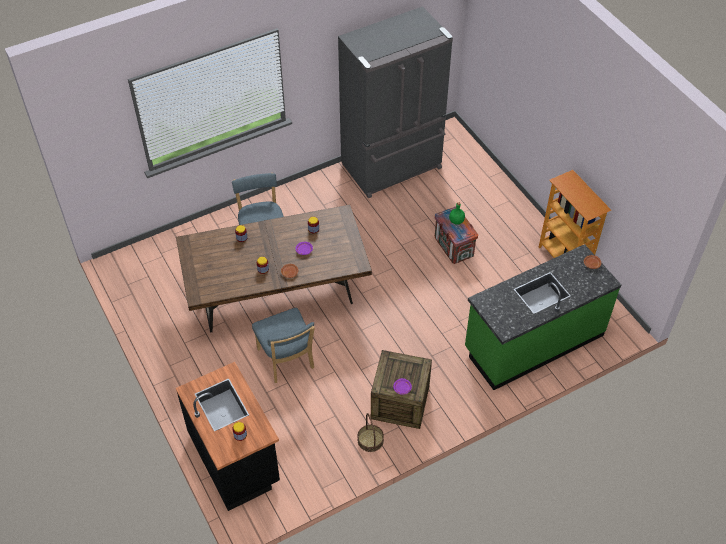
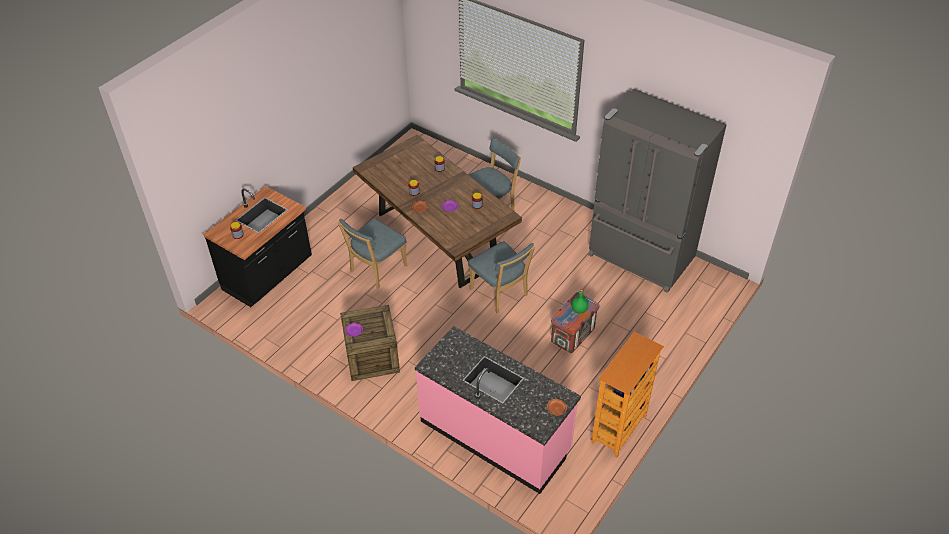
camera: 65 degrees right, 5 degrees down
(370, 440) = (323, 351): basket -> none
(377, 277) = (500, 294): none -> blue chair
(533, 342) = (495, 435): green counter -> pink counter

